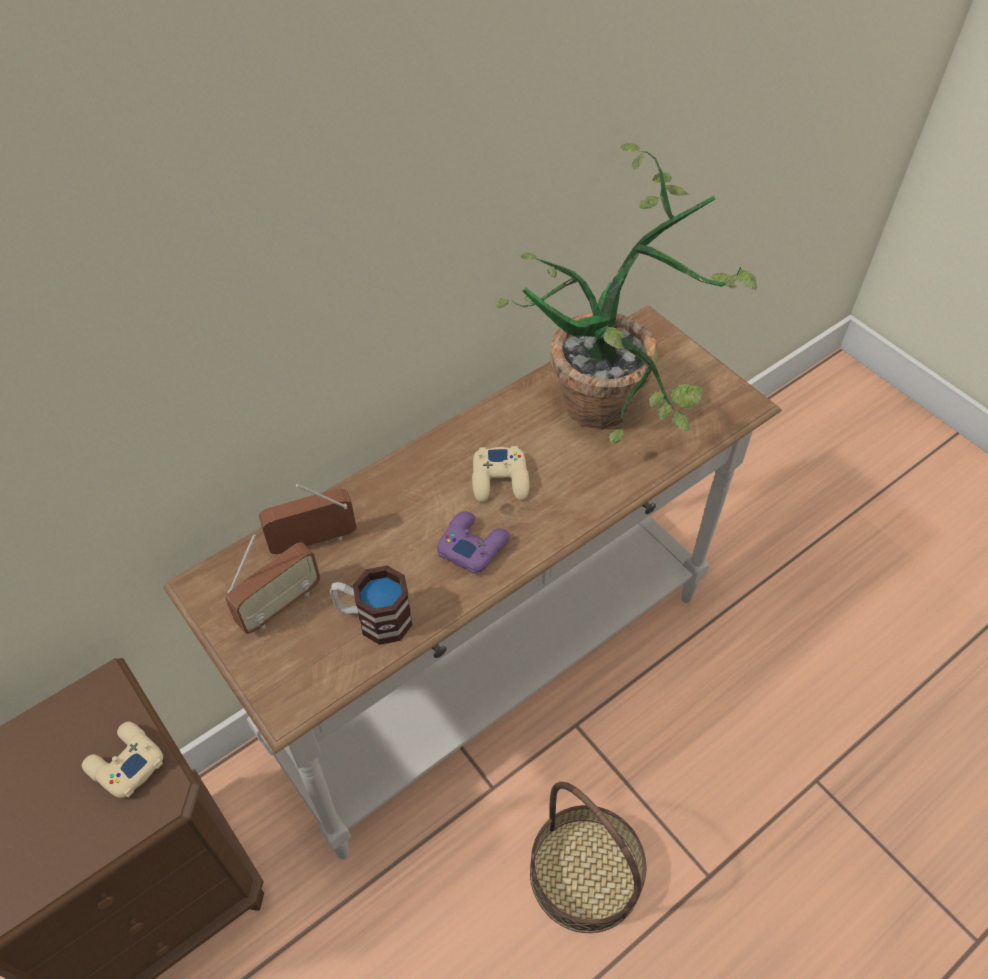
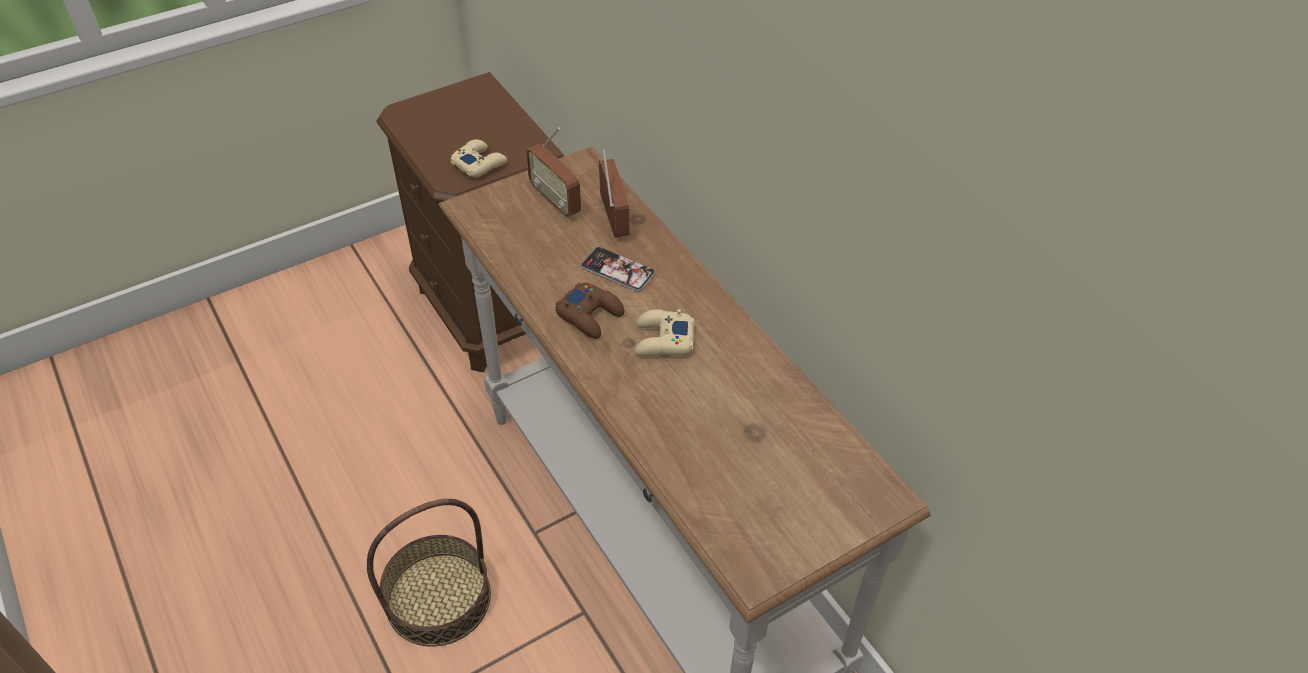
camera: 95 degrees right, 5 degrees down
(374, 618) = (530, 251): mug -> none
(400, 528) = (617, 270): none -> phone
(472, 545) = (590, 315): purple game controller -> brown game controller
(617, 405) = (756, 447): potted plant -> none

